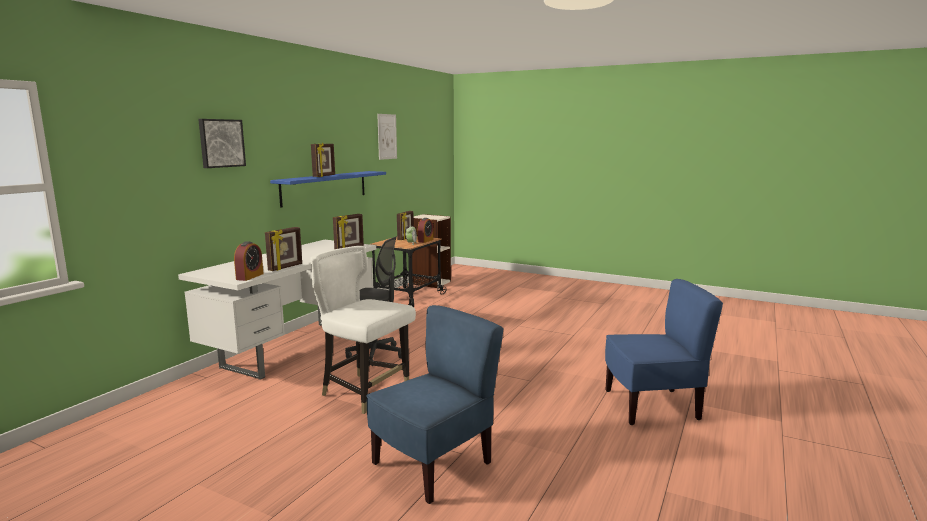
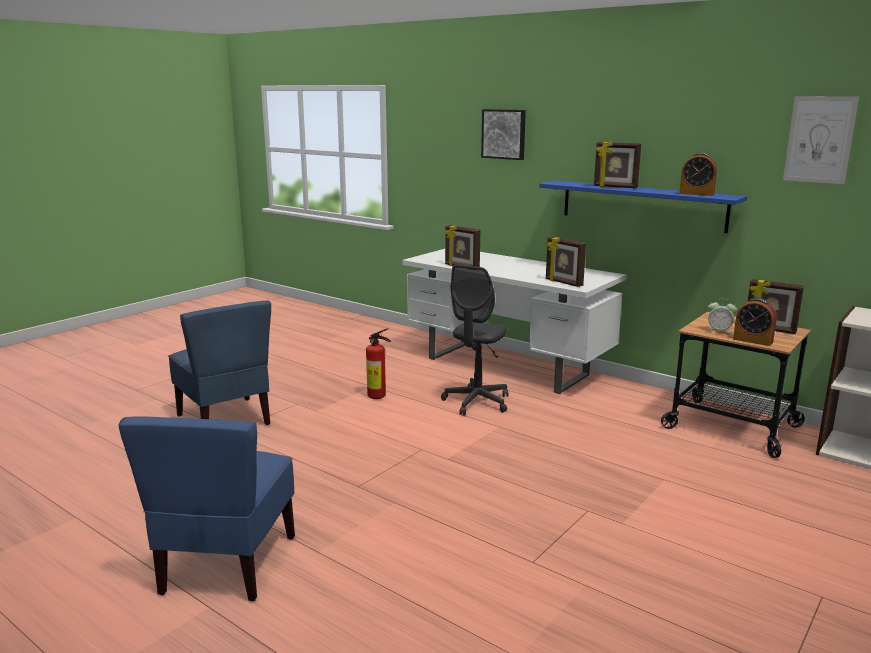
camera: 100 degrees right, 5 degrees up
(250, 276) = (428, 260): alarm clock -> alarm clock (696, 194)
(365, 392) = (379, 397): white chair -> fire extinguisher

